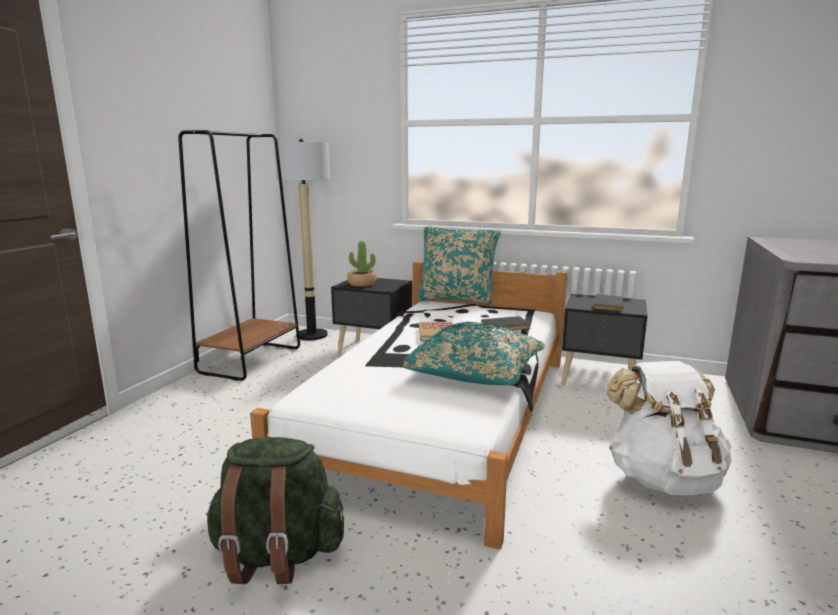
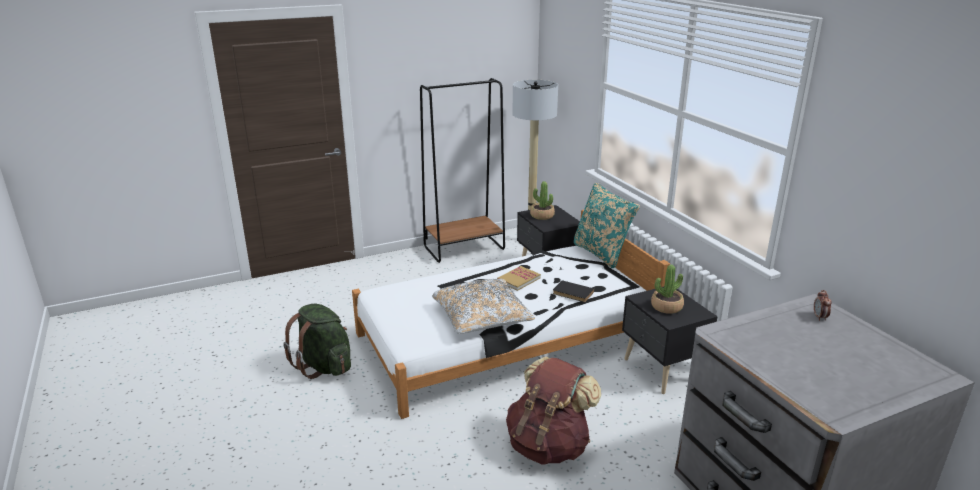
camera: 45 degrees right, 10 degrees up
(476, 371) = (482, 317): turquoise pillow -> white pillow
(606, 304) = (666, 307): black book -> potted plant
(662, 478) = (549, 445): white backpack -> brown backpack
(793, 242) = (819, 317): none -> alarm clock

